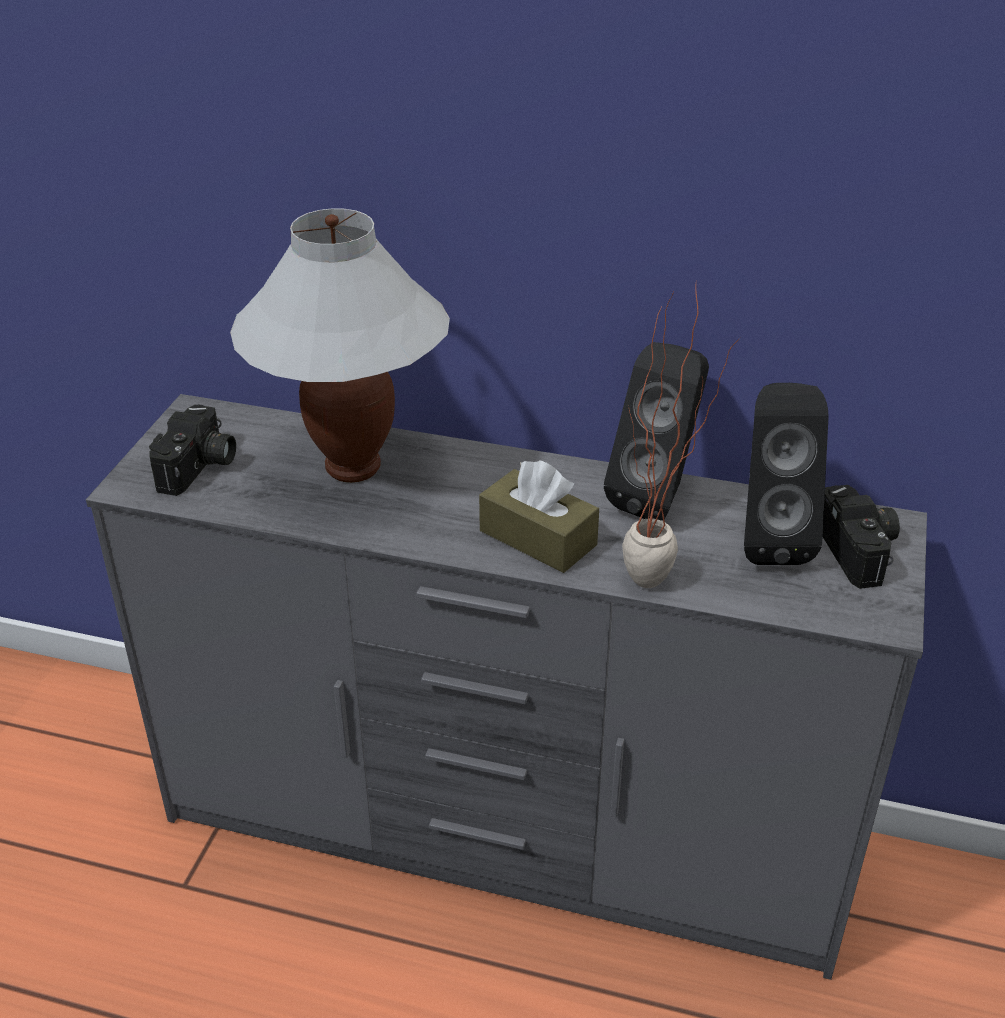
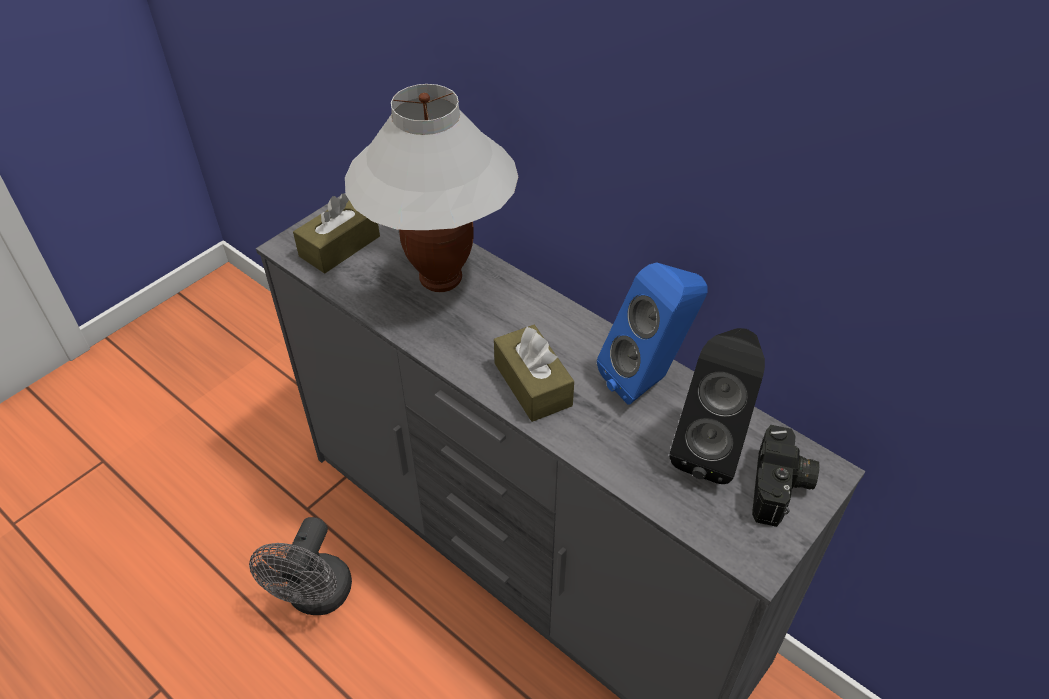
camera: 25 degrees right, 10 degrees up
(199, 468) = (340, 246): camera -> brown tissue box
(258, 987) = (316, 598): none -> grey fan
(658, 497) = (648, 379): black speaker -> blue speaker
(662, 588) = (597, 462): potted plant -> none

